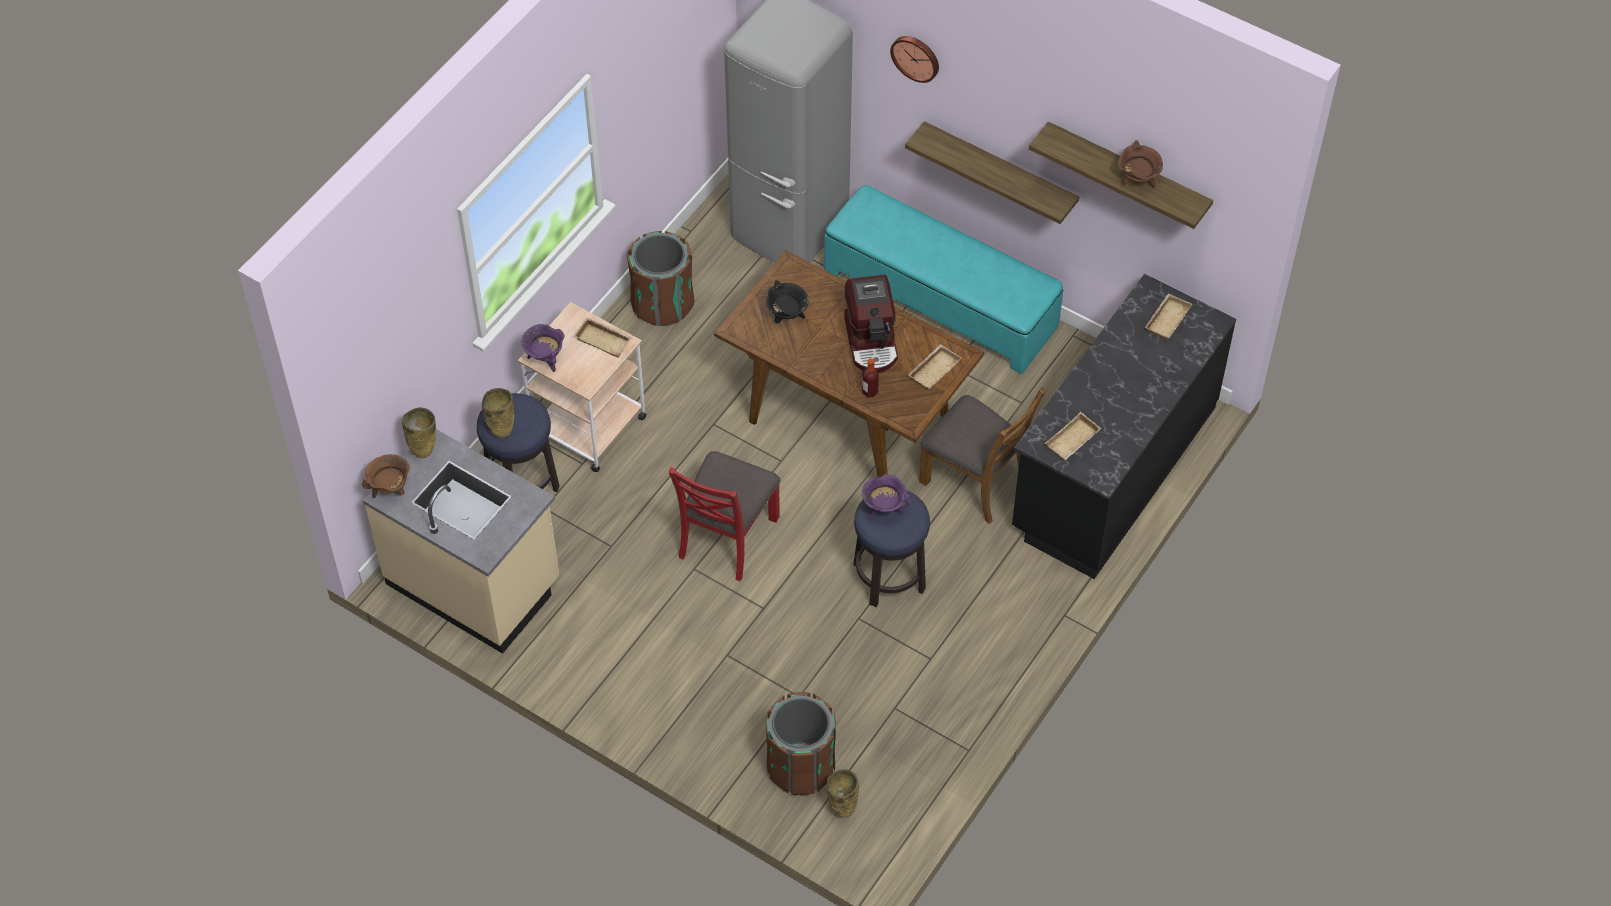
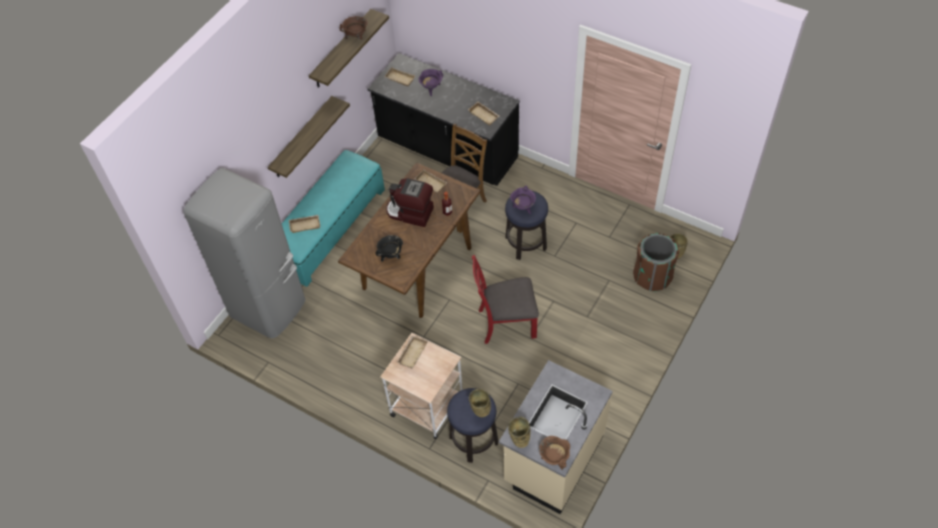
camera: 90 degrees left, 0 degrees up
(545, 359) = (428, 386): purple cooking pot -> purple cooking pot (431, 89)
(662, 303) = (328, 373): brown trash can -> none
(727, 537) = (506, 322): red chair -> red chair turned 150 degrees clockwise
(872, 341) = (410, 213): coffee machine -> coffee machine turned 150 degrees counterclockwise
(898, 232) = (305, 224): none -> beige tray
(916, 57) = (250, 136): wall clock -> none

